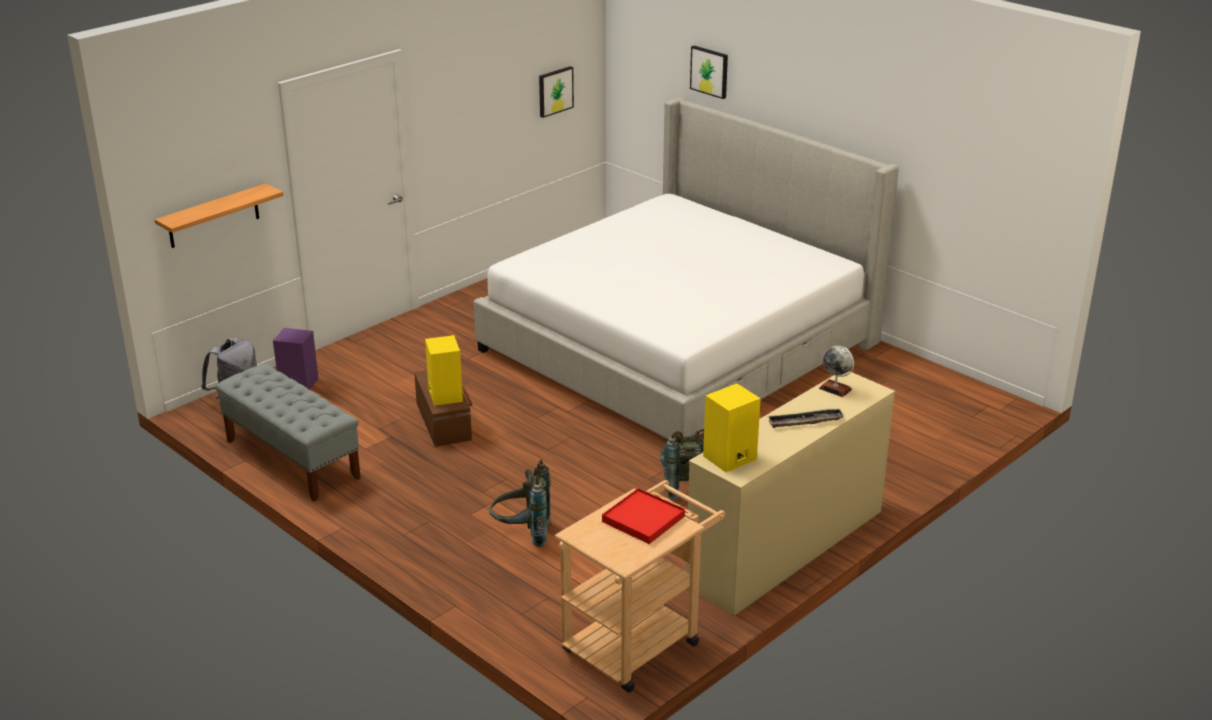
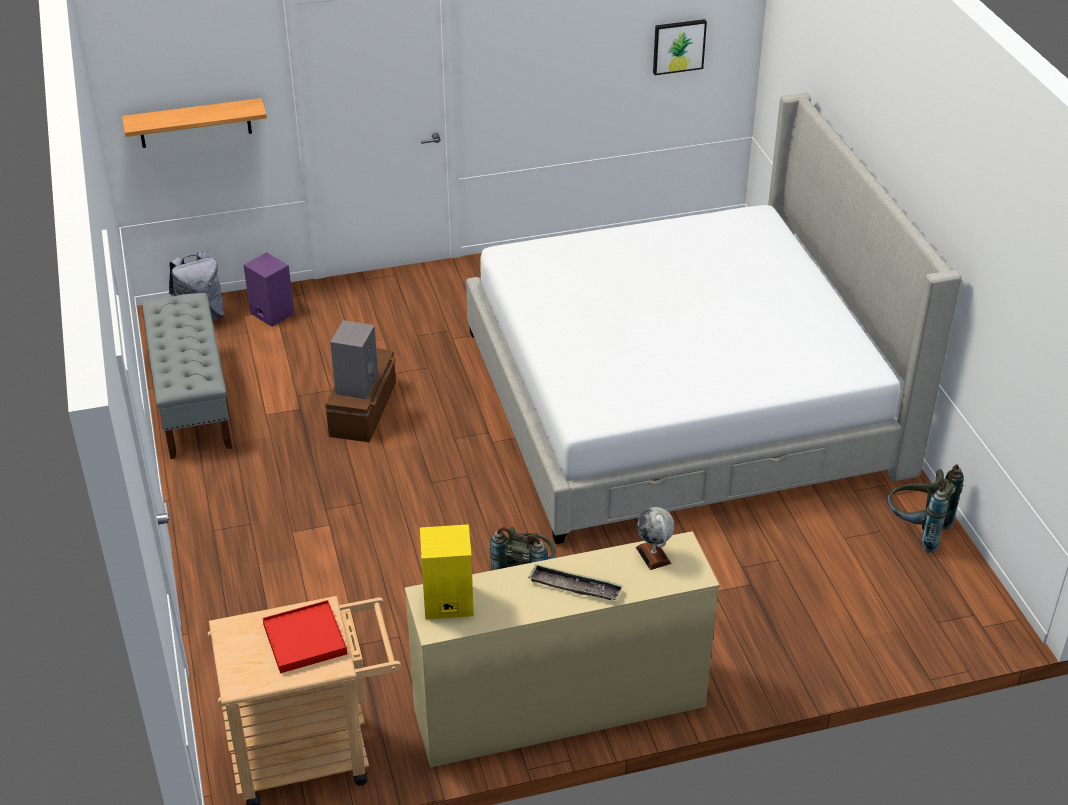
camera: 30 degrees right, 10 degrees up
(444, 395) = (356, 384): yellow speaker -> grey speaker
(522, 534) = (318, 575): grey backpack -> grey backpack (916, 530)
(710, 71) = (835, 74): picture -> none

